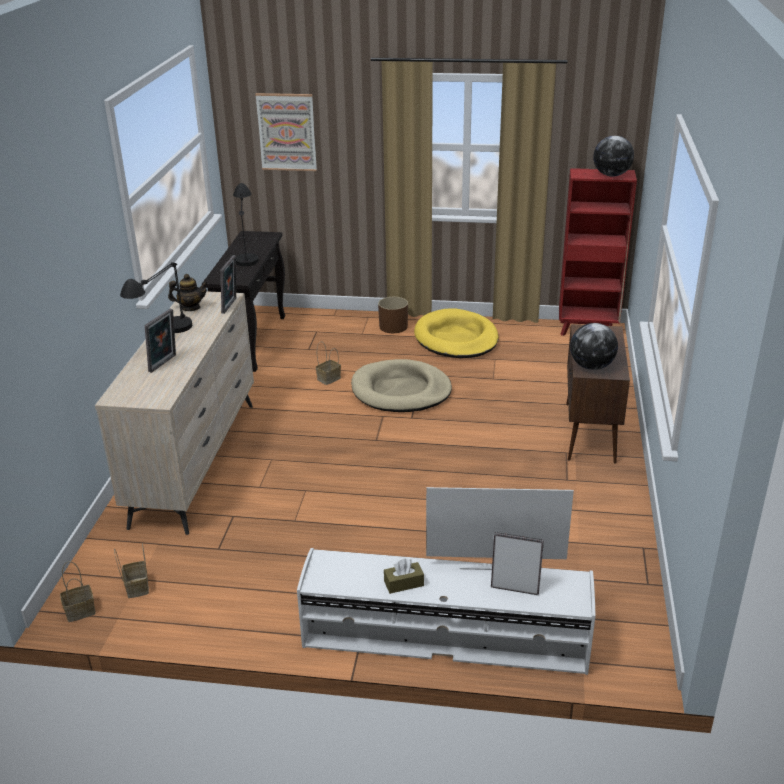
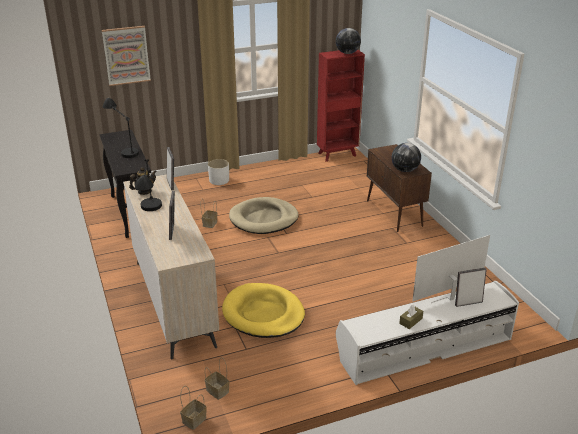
camera: 30 degrees left, 0 degrees up
(393, 327) = (219, 180): brown planter -> white planter
(456, 338) = (266, 178): yellow dog bed -> yellow dog bed (263, 314)

